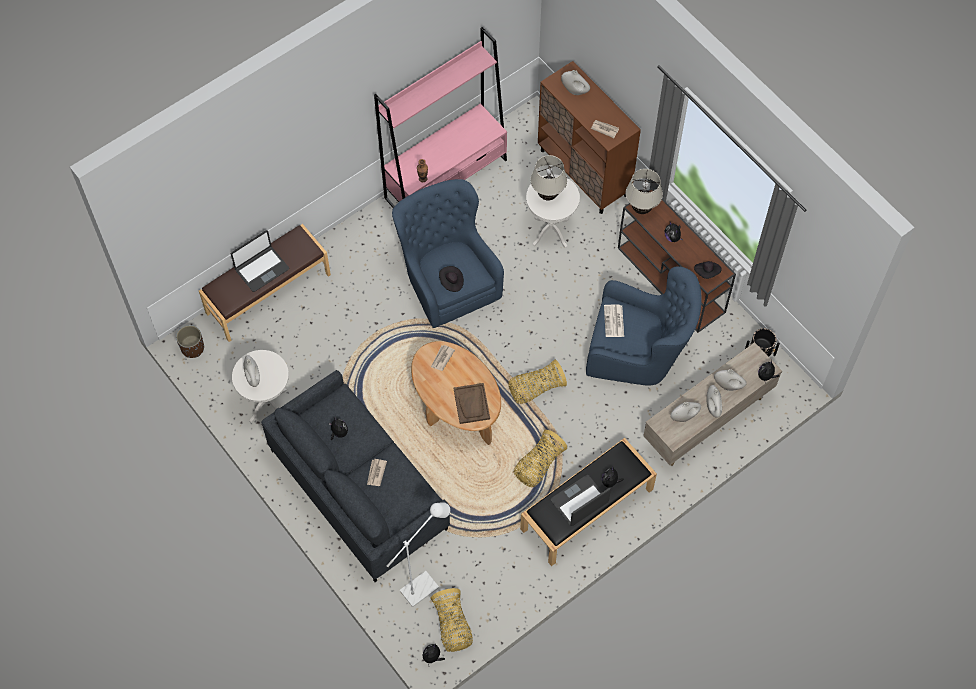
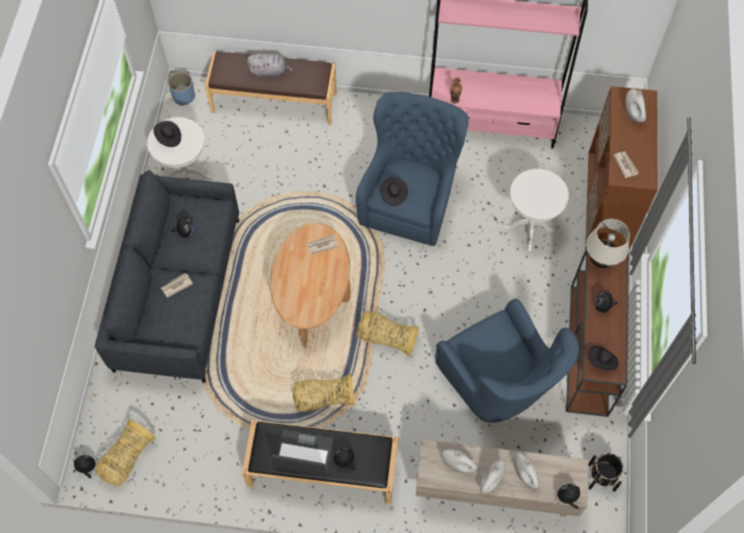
camera: 45 degrees right, 0 degrees up
(192, 348) = (184, 96): brown planter -> blue planter
(253, 377) = (168, 138): white vase -> black hat
(261, 269) = (269, 71): laptop -> grey plush toy
(424, 585) = (143, 408): white floor lamp -> none
(471, 404) = (304, 299): brown tray -> none
(548, 195) = (536, 189): beige table lamp -> none
(614, 321) = (488, 336): newspaper -> none

